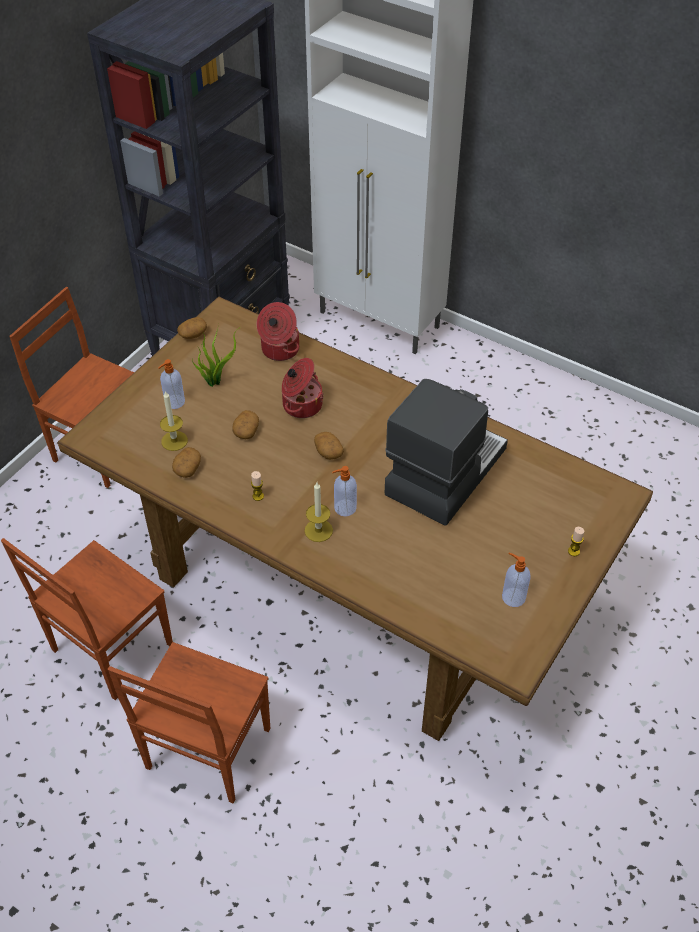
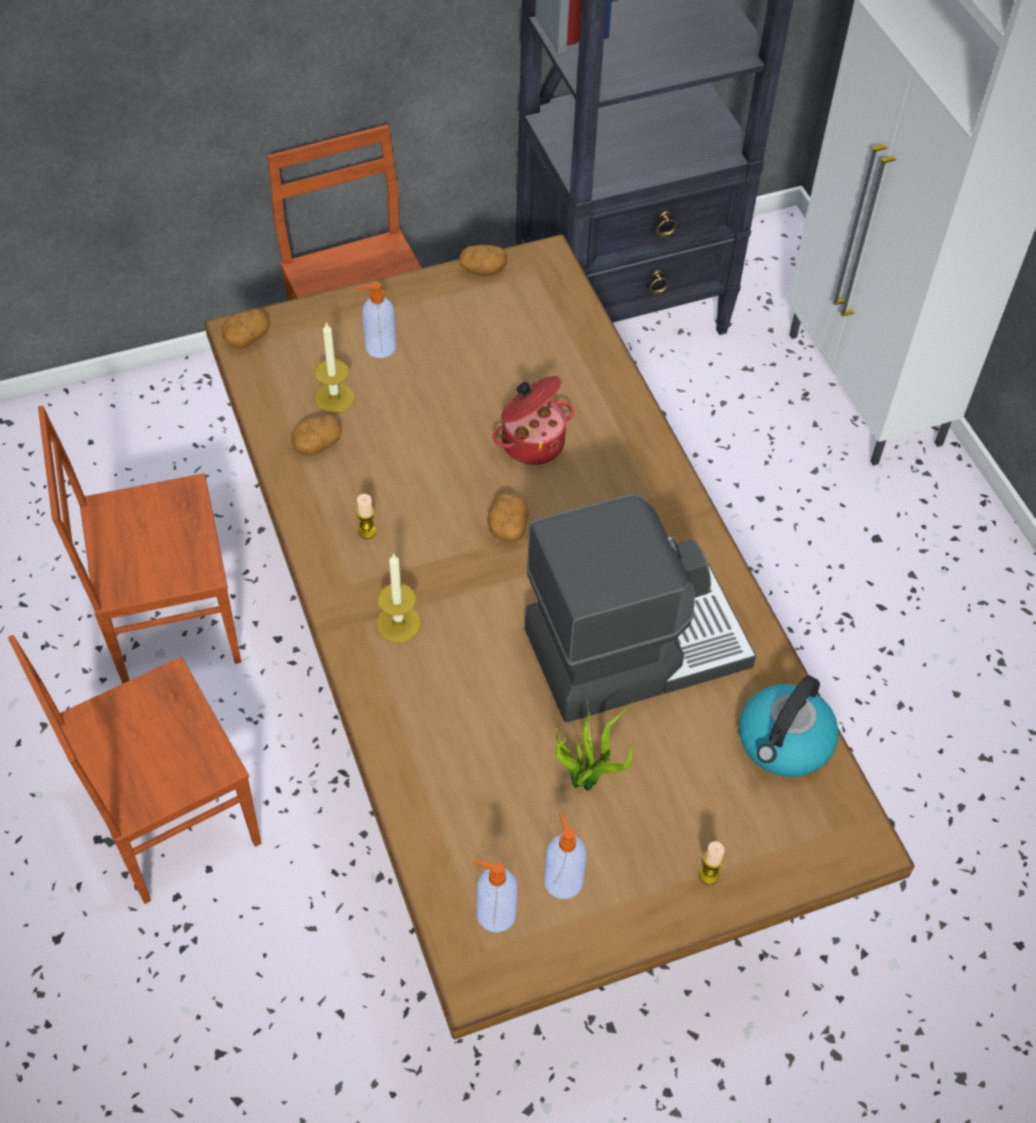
camera: 35 degrees right, 5 degrees up
(216, 381) = (455, 347): potted plant -> potted plant (588, 780)
(246, 431) = (431, 436): potato -> potato (247, 337)
(279, 349) = (573, 350): cooking pot -> none
(344, 508) = (457, 614): soap dispenser -> soap dispenser (494, 913)
(551, 473) = (784, 743): none -> kettle

